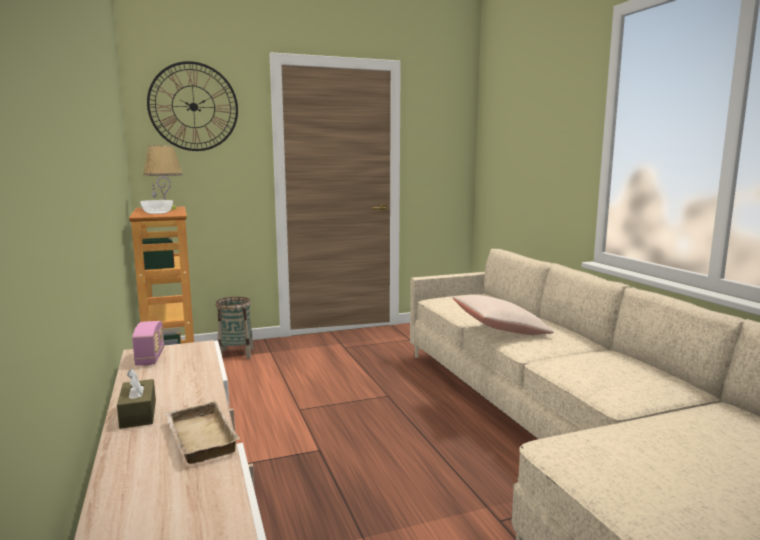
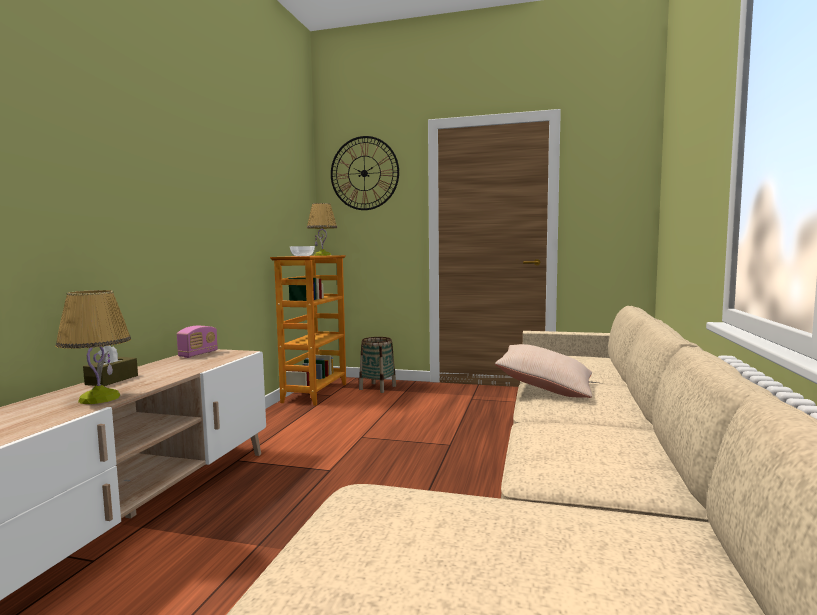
camera: 35 degrees right, 5 degrees down
(198, 438) = (99, 398): beige tray -> table lamp

